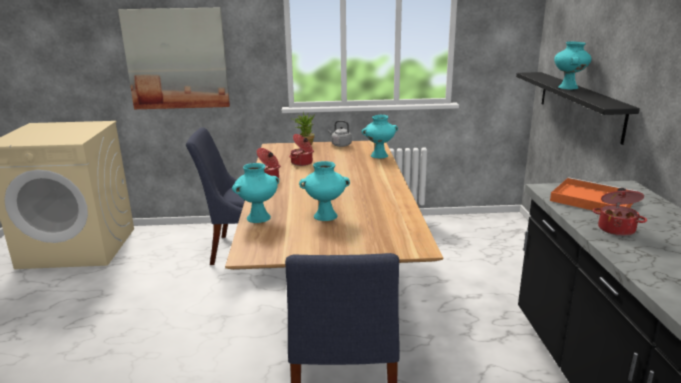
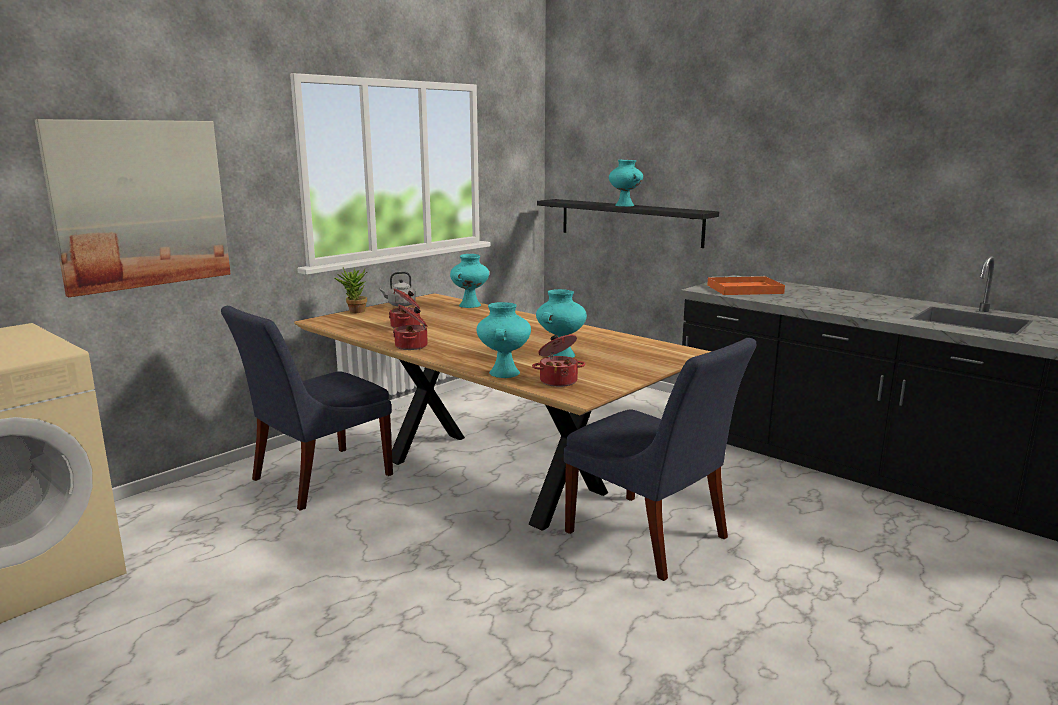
camera: 45 degrees left, 5 degrees down
(616, 229) = (798, 299): cooking pot -> cooking pot (558, 381)

